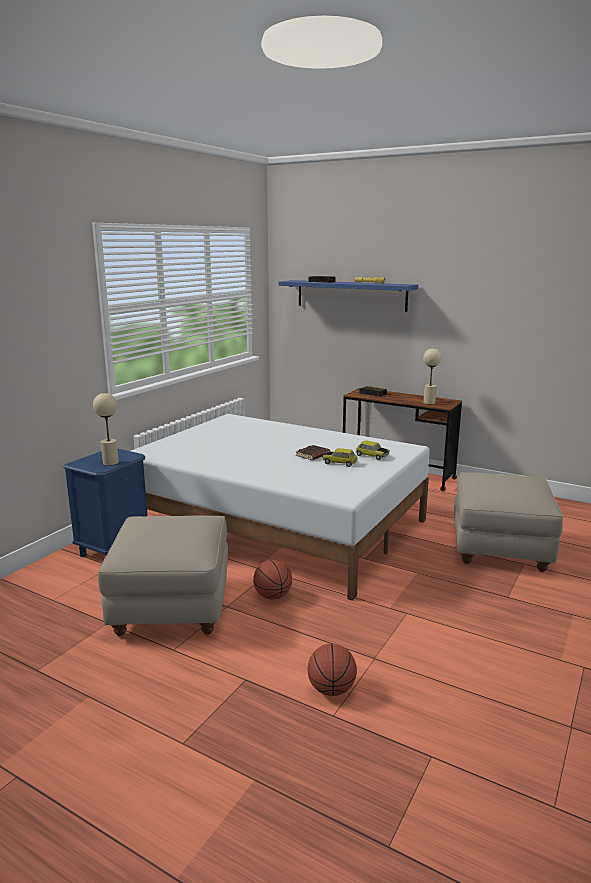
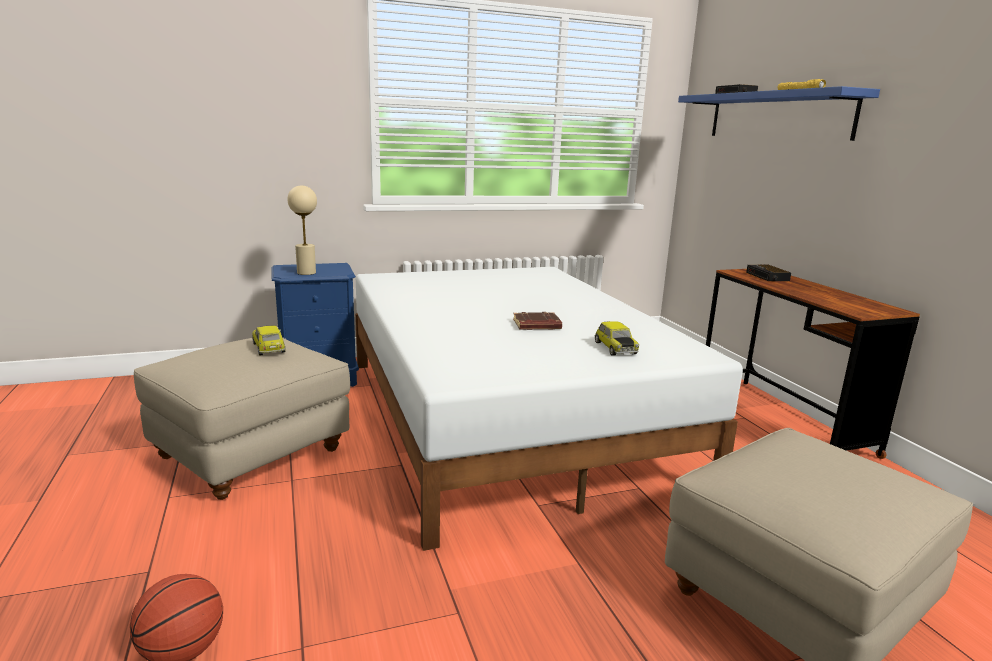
camera: 40 degrees right, 0 degrees up
(272, 596) = (351, 494): basketball -> none
(340, 463) = (549, 342): toy car -> toy car (269, 348)
(429, 403) = (840, 303): beige table lamp -> none

